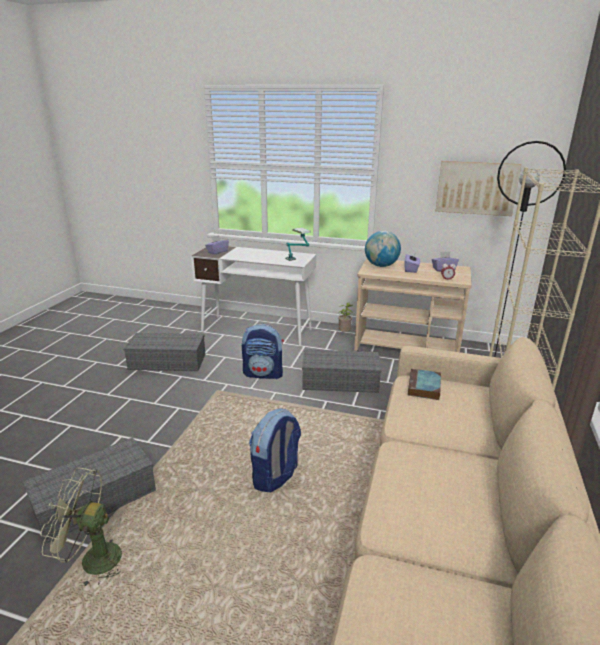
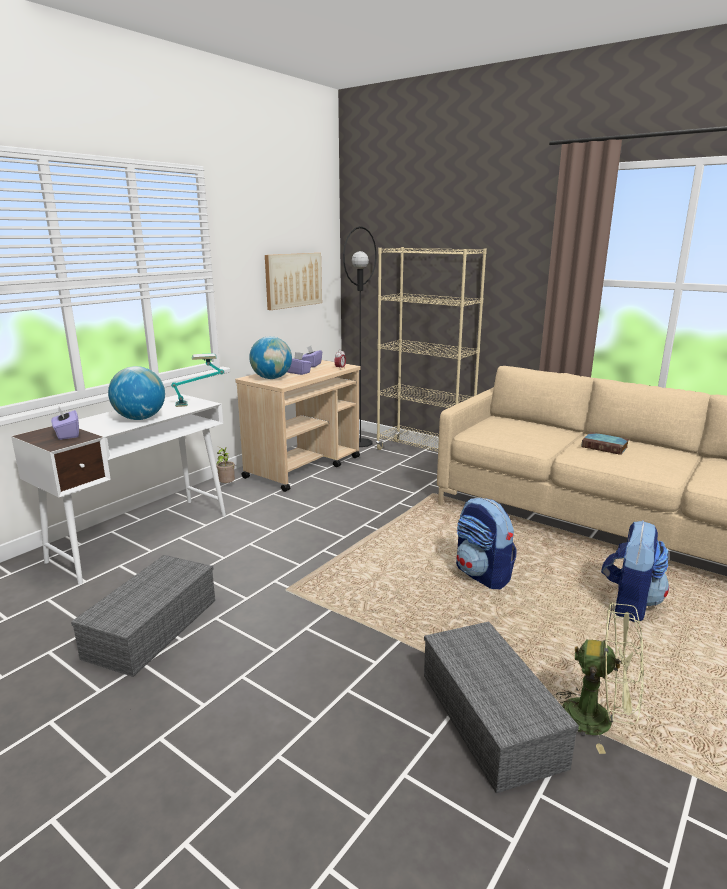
camera: 70 degrees left, 5 degrees down
(92, 560) = (598, 719): green fan -> green fan turned 90 degrees counterclockwise
(255, 257) = (140, 418): none -> globe
(264, 374) = (273, 550): backpack -> backpack (629, 603)
(341, 380) = (331, 509): grey storage box -> none
(424, 388) = (488, 431): book -> book (605, 447)

